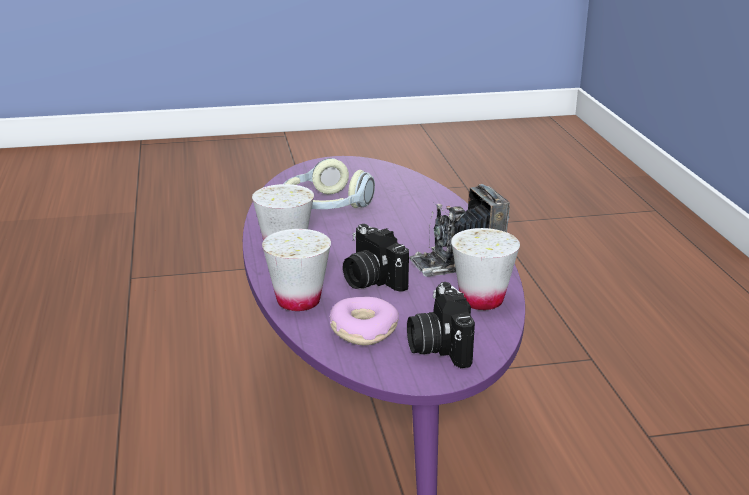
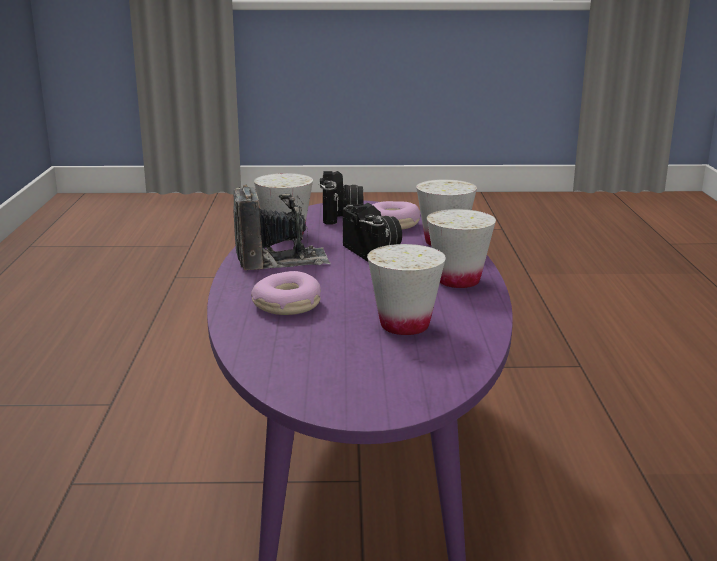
camera: 170 degrees left, 5 degrees down
(325, 206) = (404, 325): headphones -> white cup
(418, 216) = (287, 305): none -> donut

